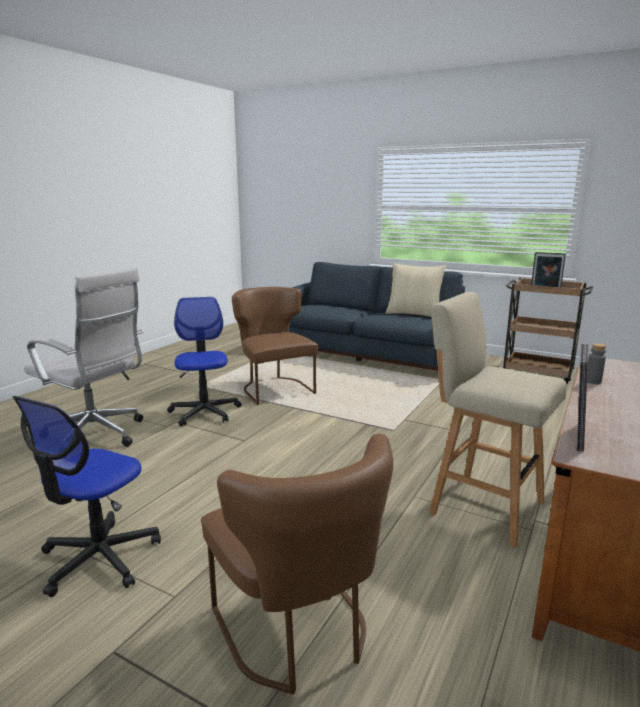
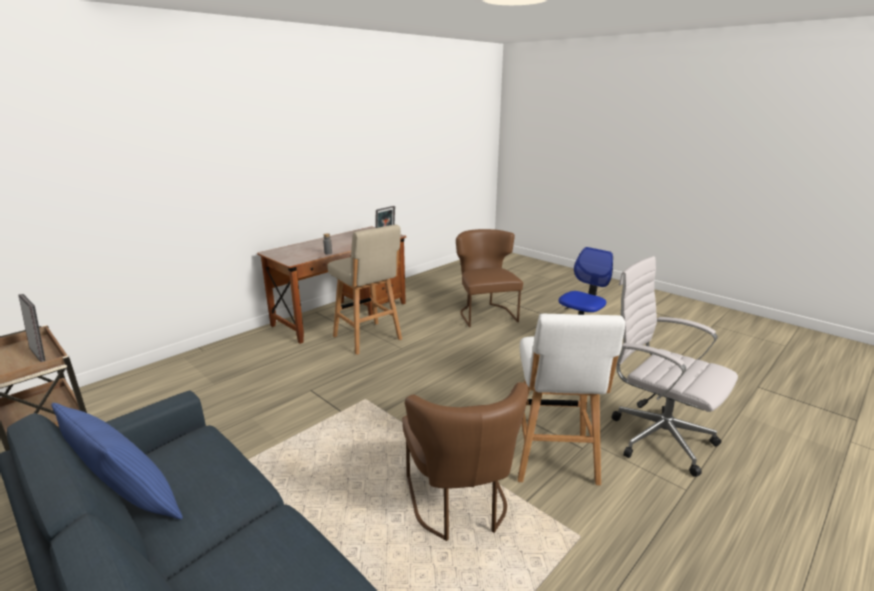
camera: 165 degrees left, 5 degrees up
(204, 412) = (553, 460): office chair -> white stool
(414, 314) = (131, 505): beige pillow -> blue pillow

